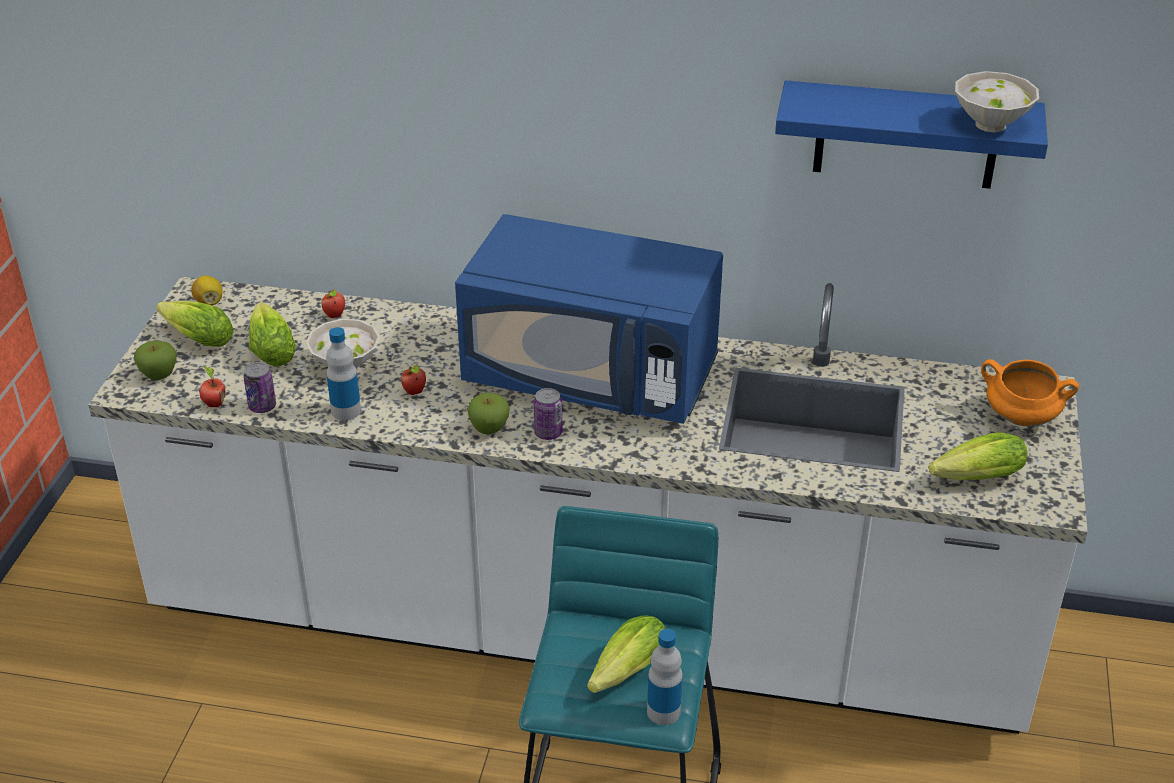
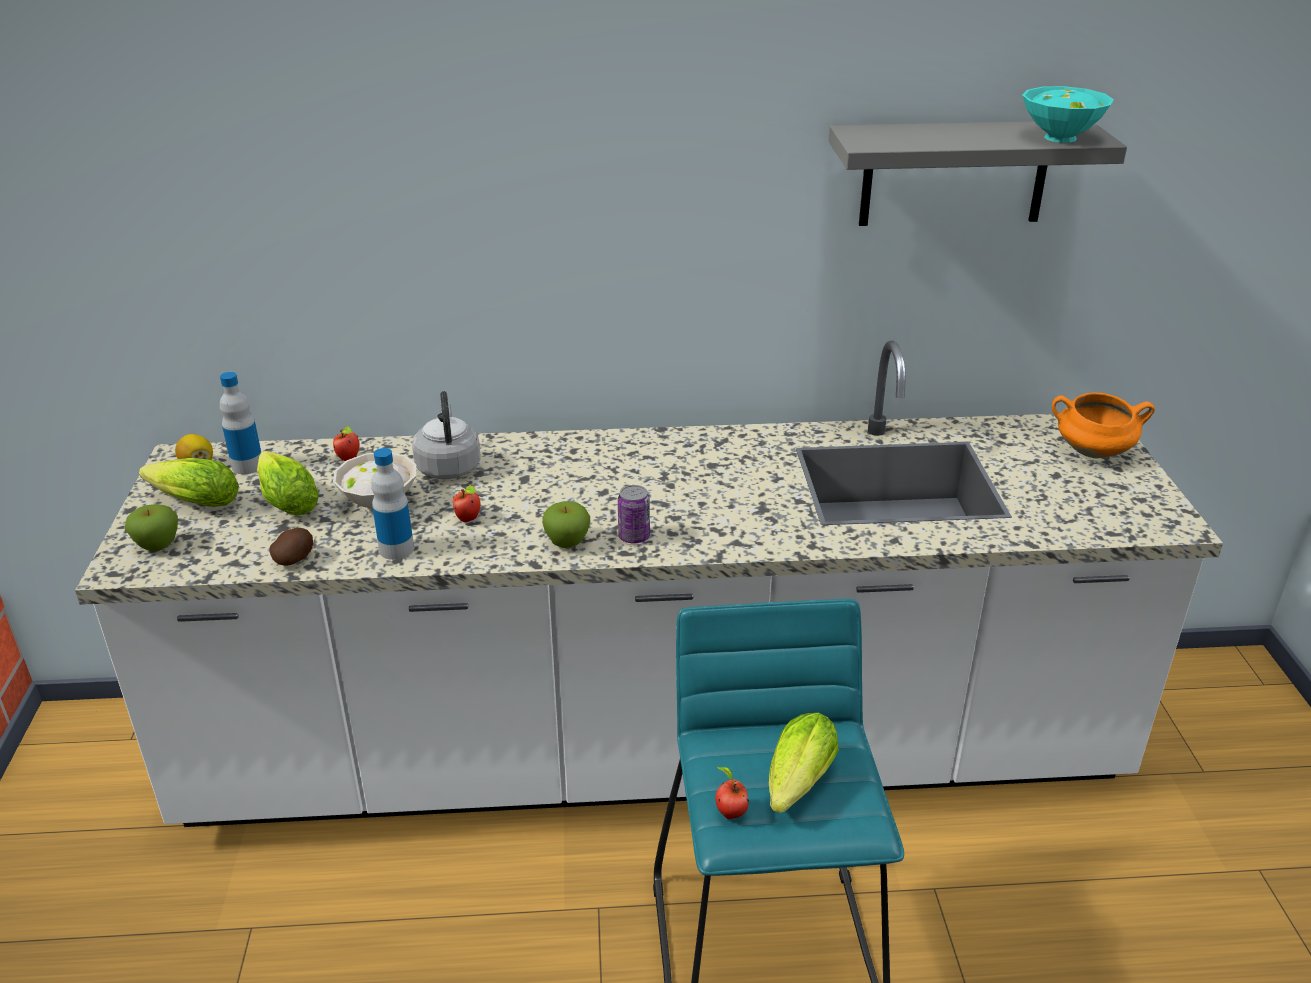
camera: 15 degrees left, 5 degrees down
(214, 404) = (235, 565): apple -> apple (729, 813)
(262, 406) = (295, 559): can -> potato
(416, 337) = (448, 466): none -> grey kettle
(593, 375) = (655, 475): blue microwave -> none
(663, 712) = (859, 819): bottle -> bottle (247, 466)
(906, 135) = (954, 173): blue shelf -> grey shelf
(972, 479) = (1085, 513): lettuce -> none
(988, 124) = (1058, 138): white bowl -> turquoise bowl

